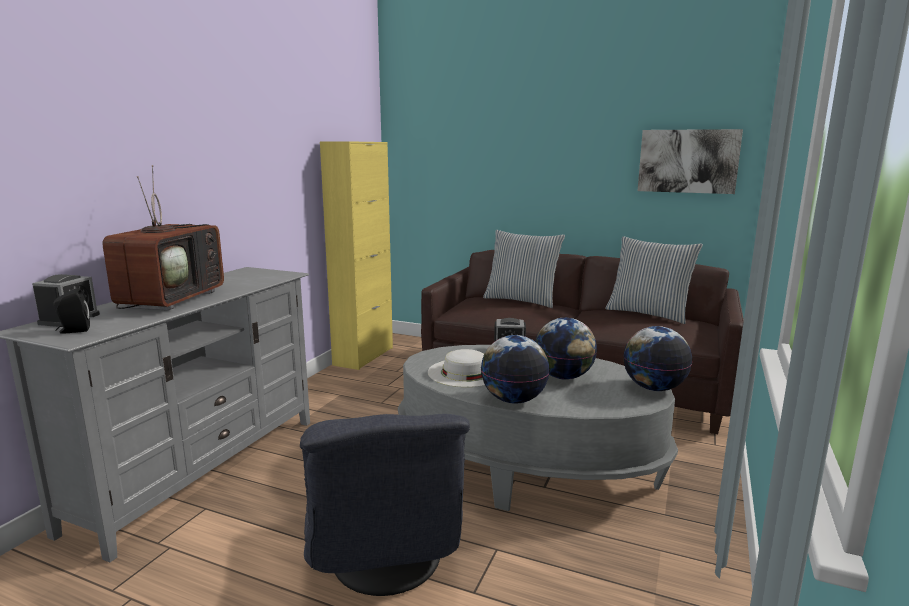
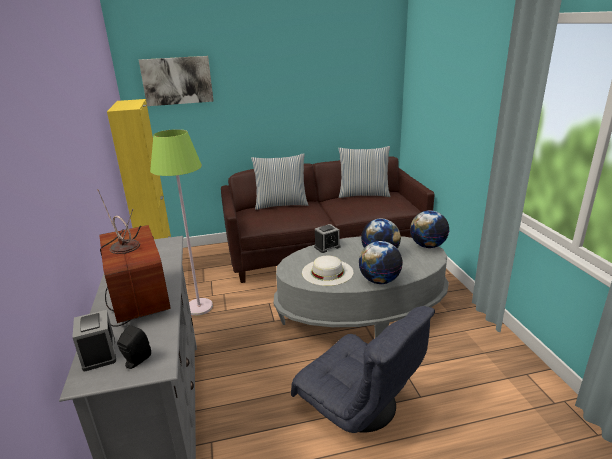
camera: 35 degrees left, 10 degrees up
(360, 391) = (199, 307): none -> green floor lamp
(688, 161) = (363, 91): picture -> picture (177, 80)

